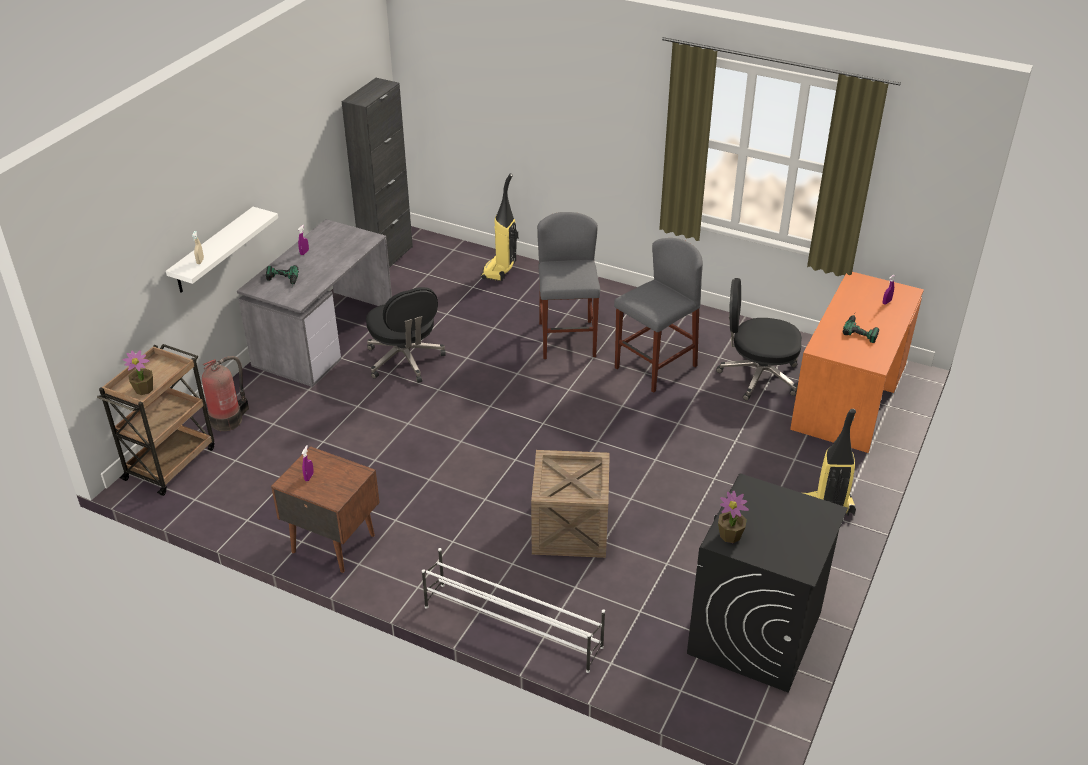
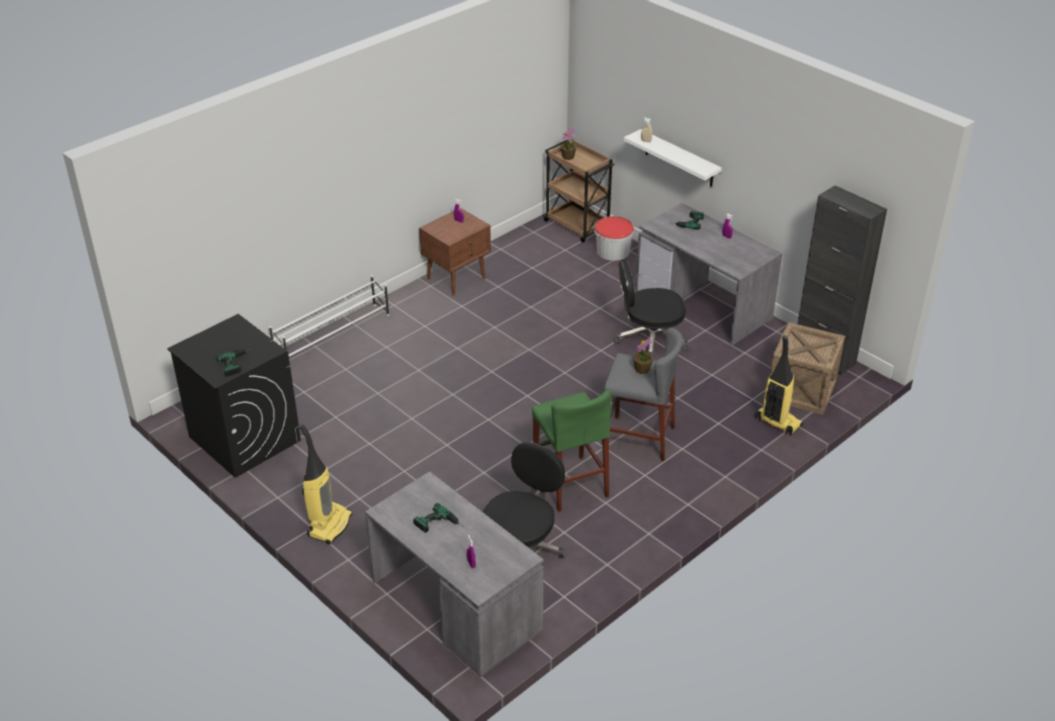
camera: 110 degrees right, 0 degrees up
(228, 419) = (613, 251): fire extinguisher -> bucket
(570, 529) = (400, 380): crate -> crate (801, 390)
(655, 367) = (570, 483): grey stool -> green stool
(730, 535) = (236, 328): potted plant -> potted plant (642, 369)
(791, 505) = (238, 363): none -> power drill
(850, 397) = (454, 605): orange desk -> grey desk

